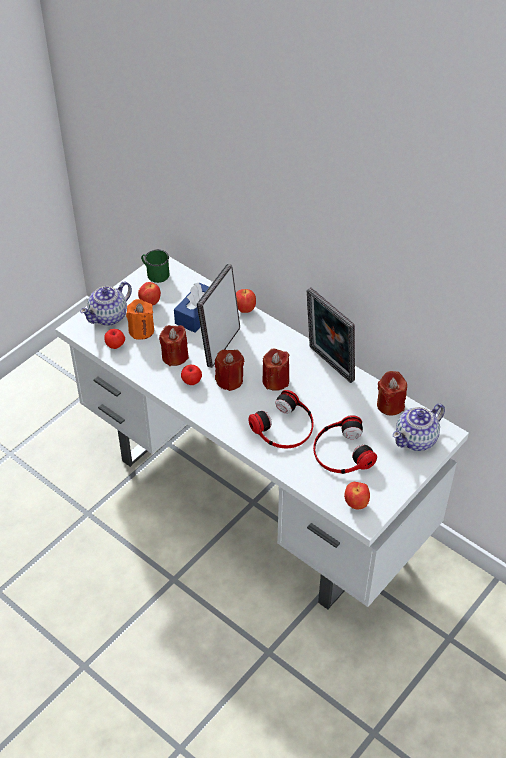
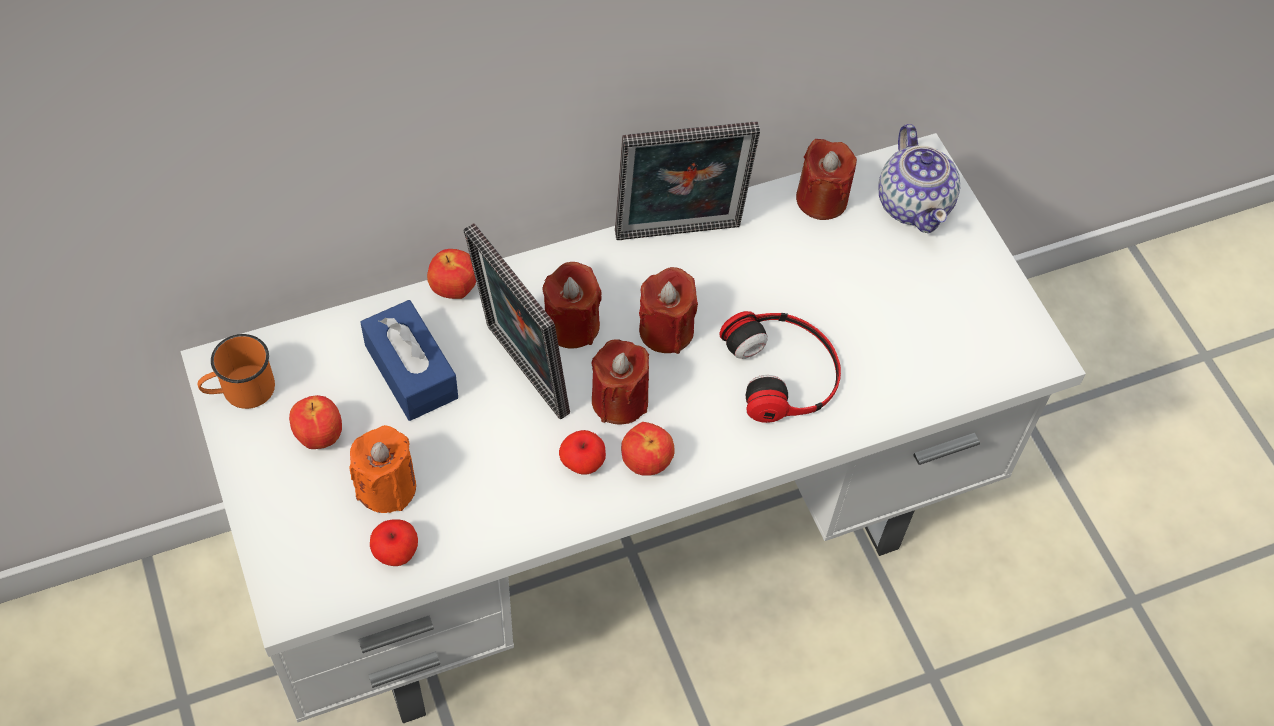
camera: 65 degrees left, 10 degrees up
(109, 316) = (303, 528): teapot -> none
(155, 274) = (240, 391): green mug -> orange mug
(175, 356) = (498, 461): red candle -> red candle (572, 325)
(341, 452) = (884, 317): headphones -> none
(356, 504) = (1005, 353): apple -> apple (646, 463)

